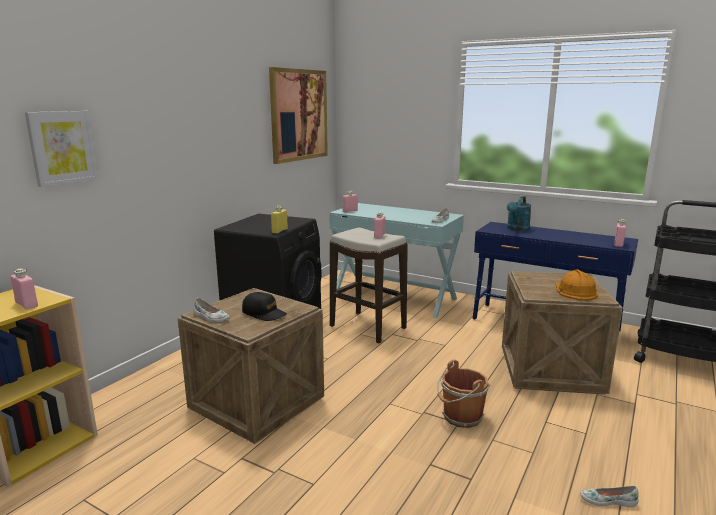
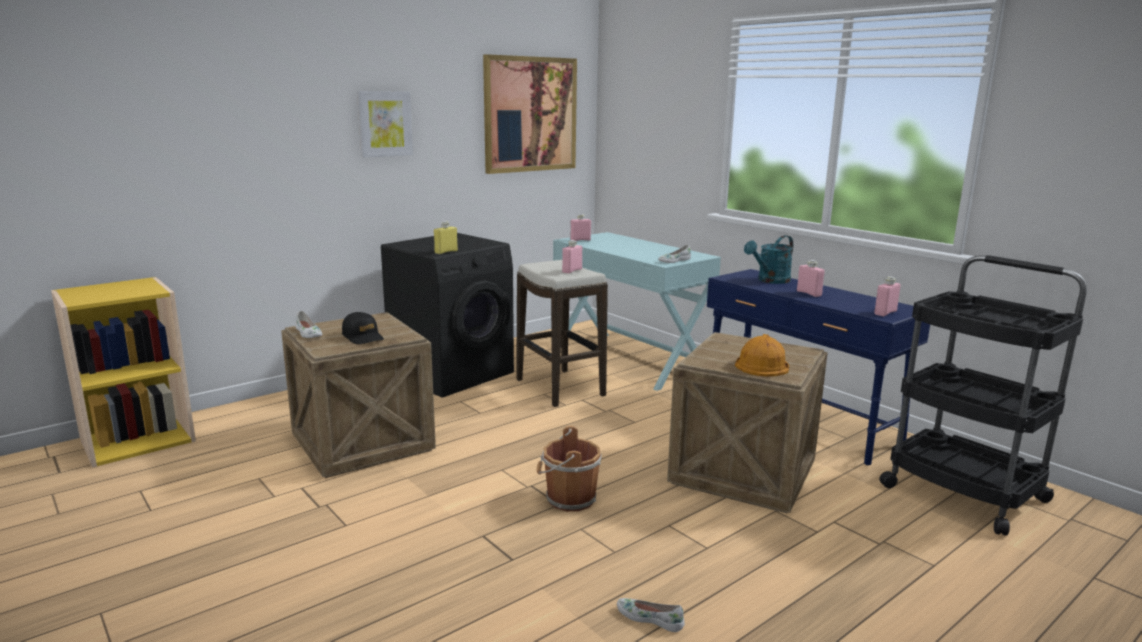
camera: 20 degrees right, 0 degrees up
(26, 305) = (128, 293): pink bottle -> pink bottle (809, 293)
(62, 147) = (199, 140): picture -> picture (384, 124)

